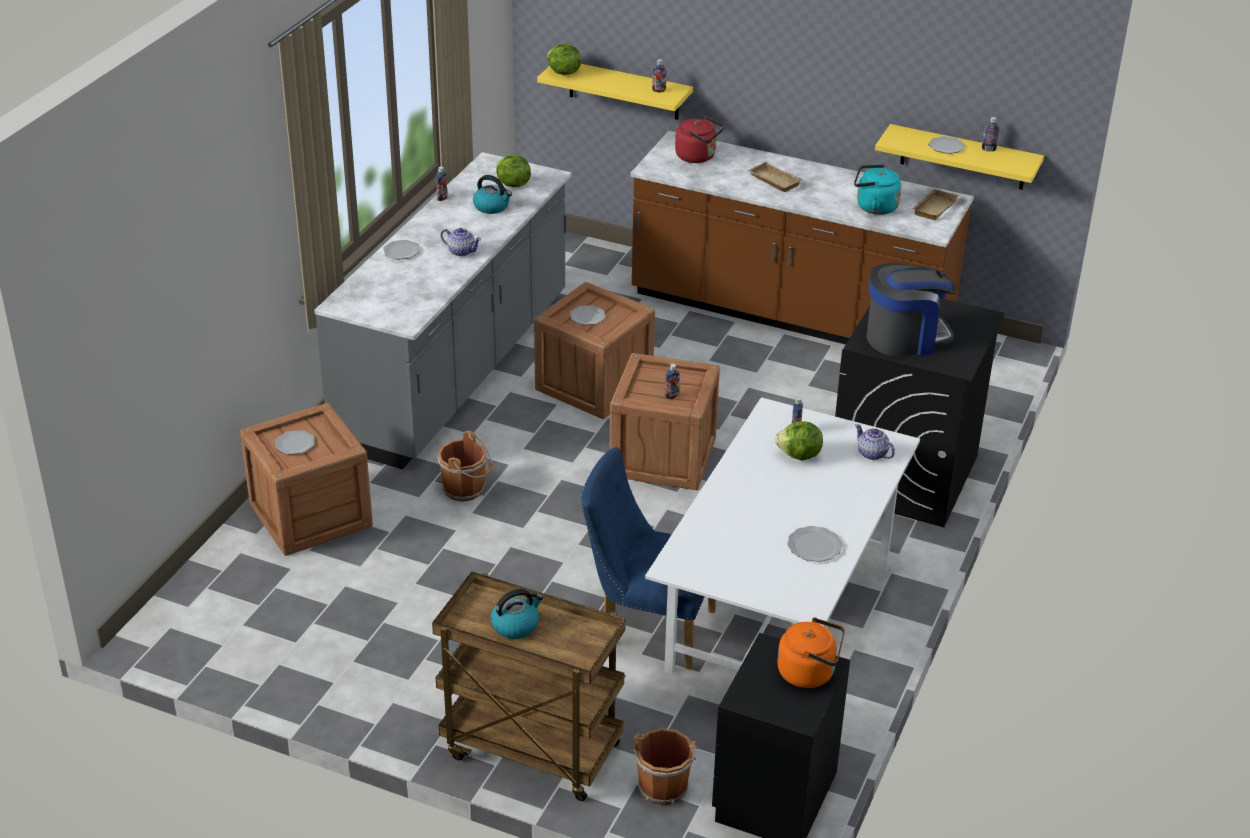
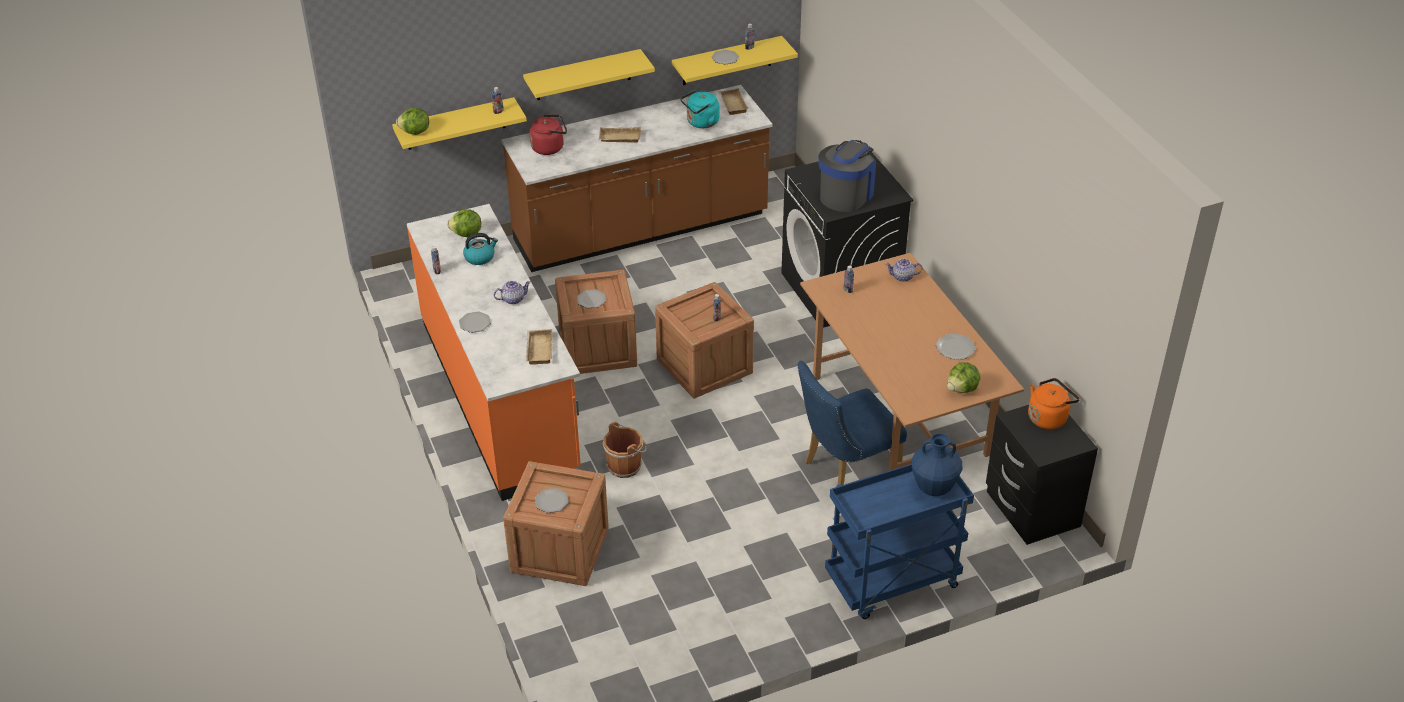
camera: 45 degrees left, 5 degrees up
(413, 299) = (538, 349): none -> beige tray
(456, 371) = (500, 396): grey counter -> orange counter
(516, 625) = (891, 501): kettle -> none
(529, 751) = (892, 583): brown cart -> blue cart
(574, 644) = (934, 488): none -> blue vase
(663, 785) = (977, 546): brown bucket -> none
(777, 95) = (583, 75): none -> yellow shelf
(780, 620) = (901, 416): white dining table -> brown dining table
(799, 456) = (871, 303): lettuce -> lettuce (962, 389)

